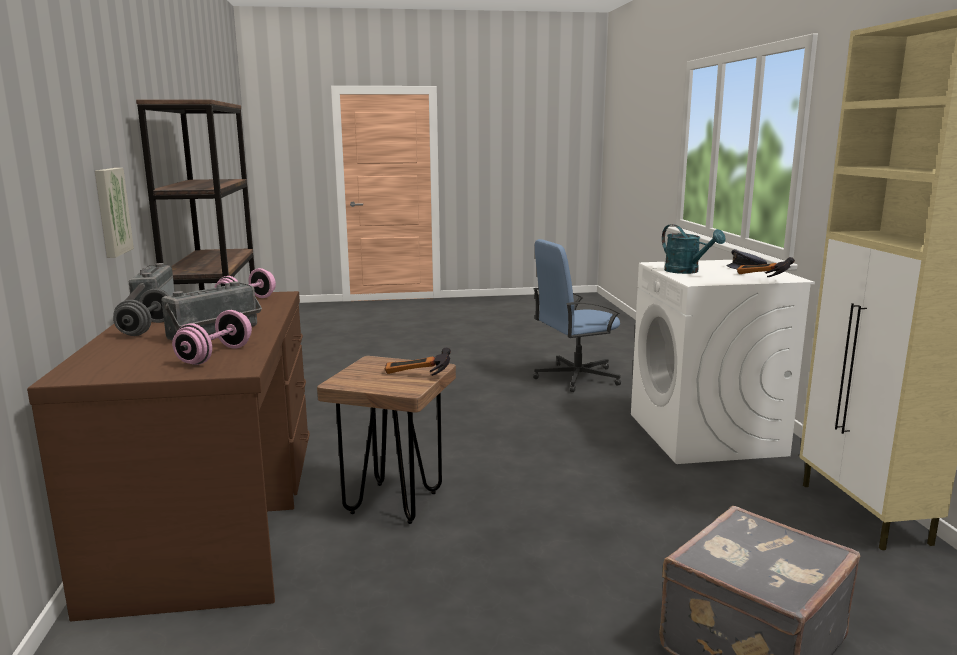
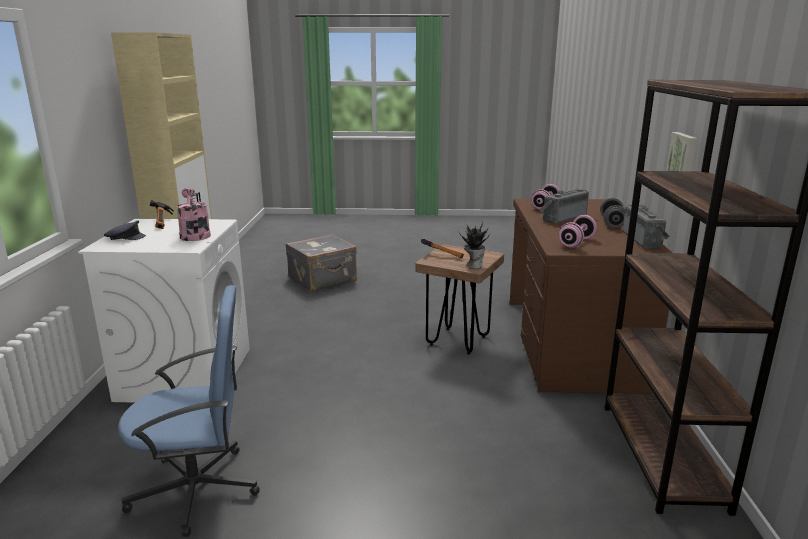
camera: 170 degrees left, 5 degrees up
(371, 364) = (473, 265): none -> potted plant
(687, 271) = (194, 234): turquoise watering can -> pink watering can

